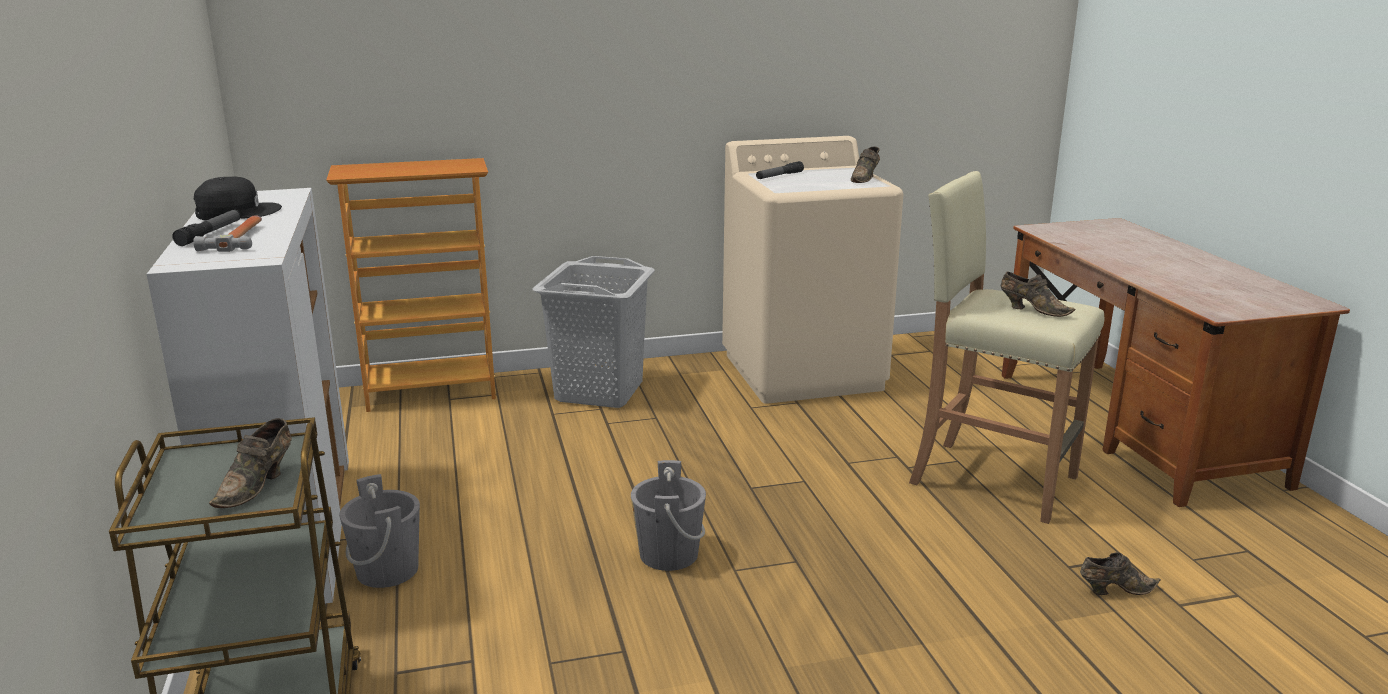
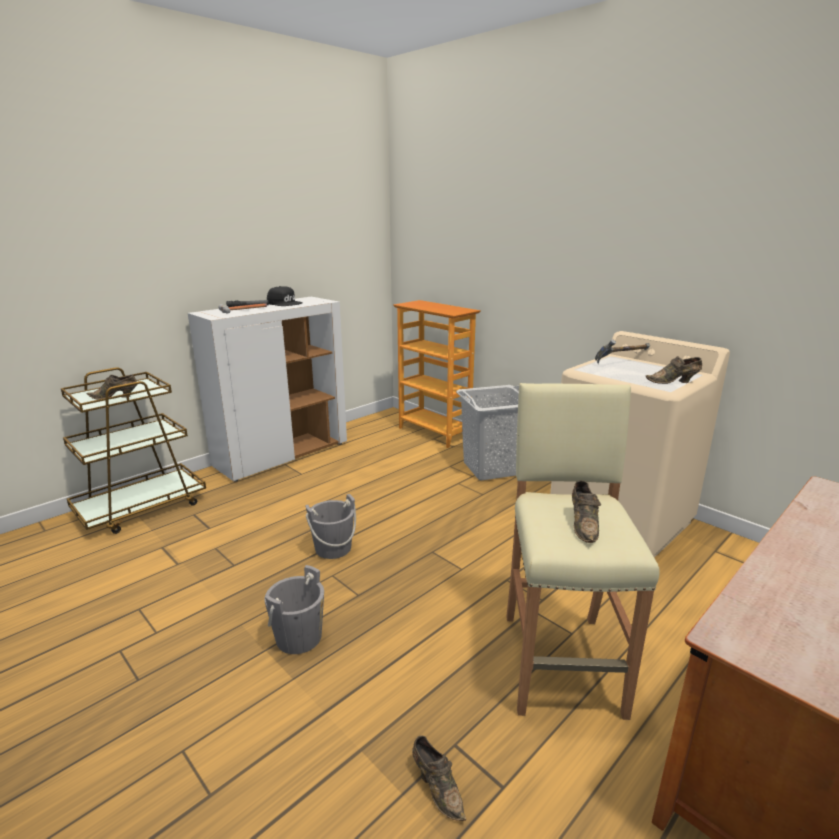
camera: 60 degrees right, 0 degrees up
(387, 570) = (269, 483): grey bucket -> grey bucket (299, 637)
(779, 176) = (621, 363): flashlight -> hammer

